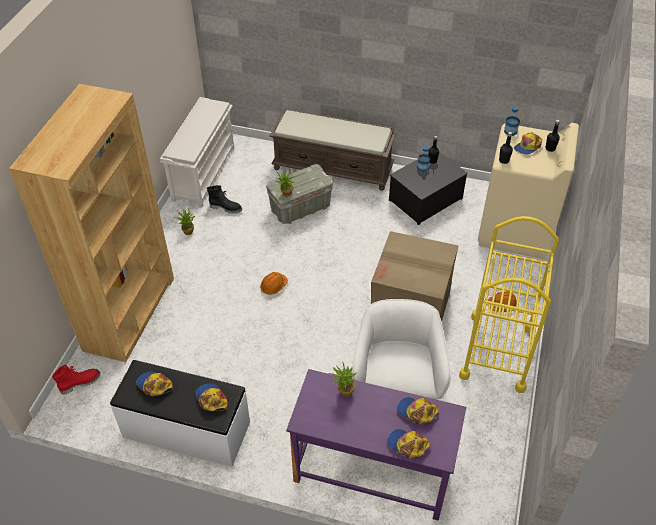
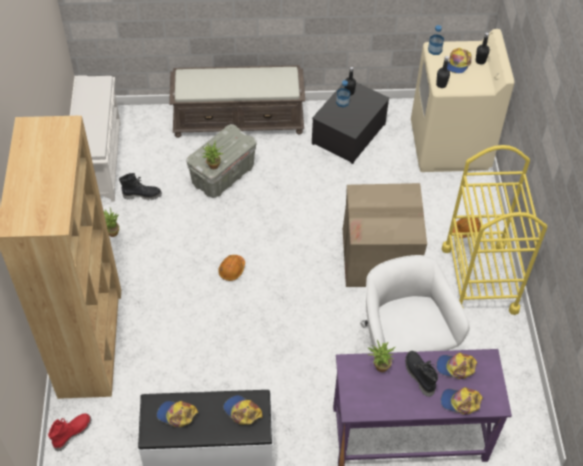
camera: 20 degrees left, 5 degrees up
(377, 409) = (418, 375): none -> black boot

